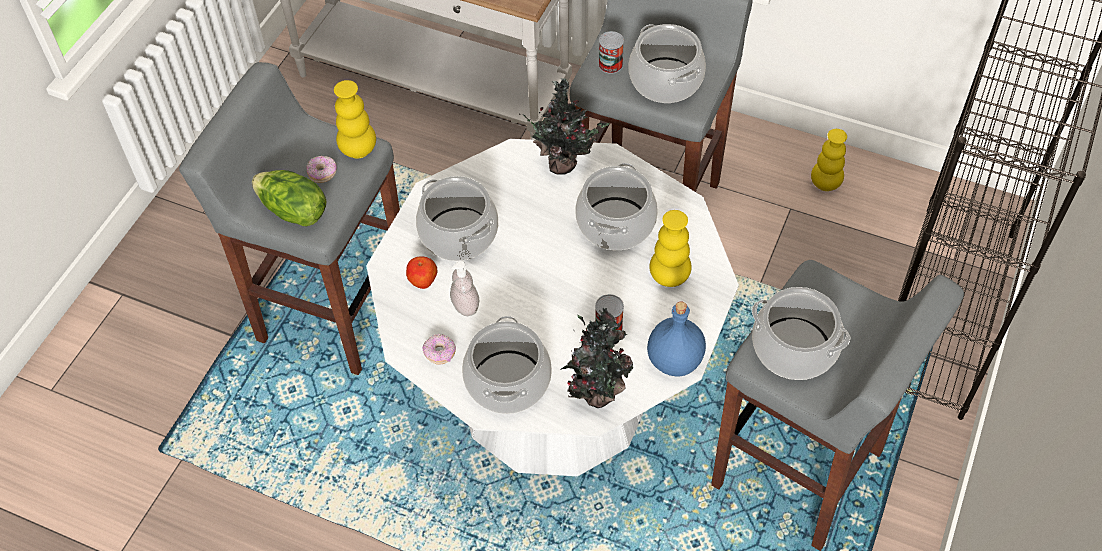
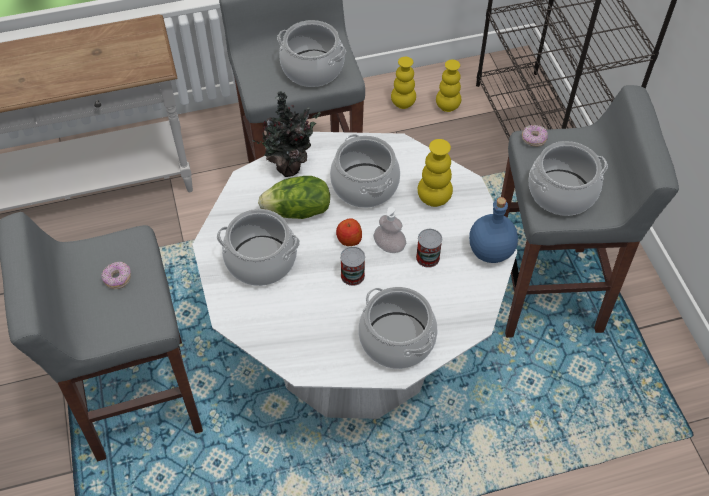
camera: 40 degrees left, 0 degrees up
(293, 212) = (121, 322): lettuce -> lettuce (298, 211)
(358, 150) = (130, 244): yellow vase -> yellow vase (447, 106)
(422, 279) = (265, 309): apple -> apple (349, 239)
(440, 353) = (330, 353): donut -> donut (533, 140)
(465, 305) = (315, 307): soap dispenser -> soap dispenser (389, 246)
(595, 393) = (462, 306): potted plant -> none
(610, 64) = (263, 78): can -> can (352, 275)

